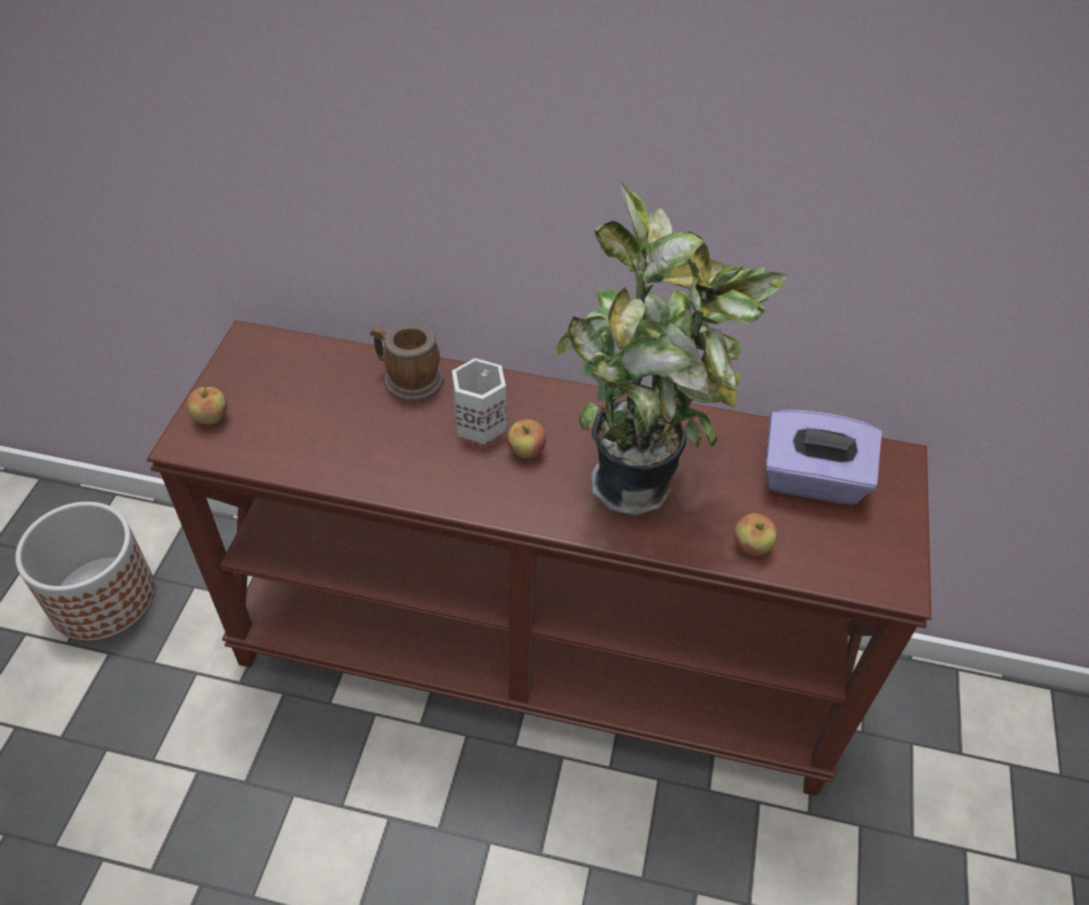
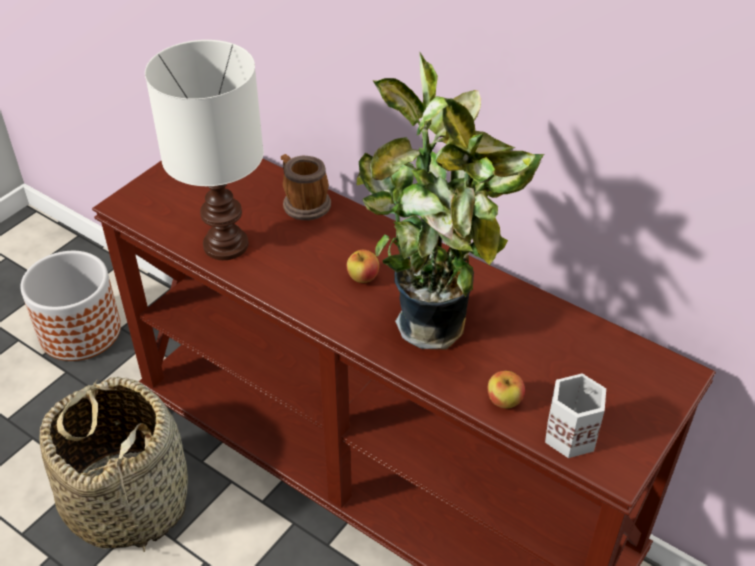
camera: 25 degrees right, 5 degrees down
(211, 418) = (149, 192): apple -> none
(264, 781) = (128, 500): none -> basket
(347, 459) = (227, 246): none -> white table lamp
(479, 421) = (339, 246): white mug -> white mug (570, 433)
(812, 480) = (589, 367): purple tissue box -> none

